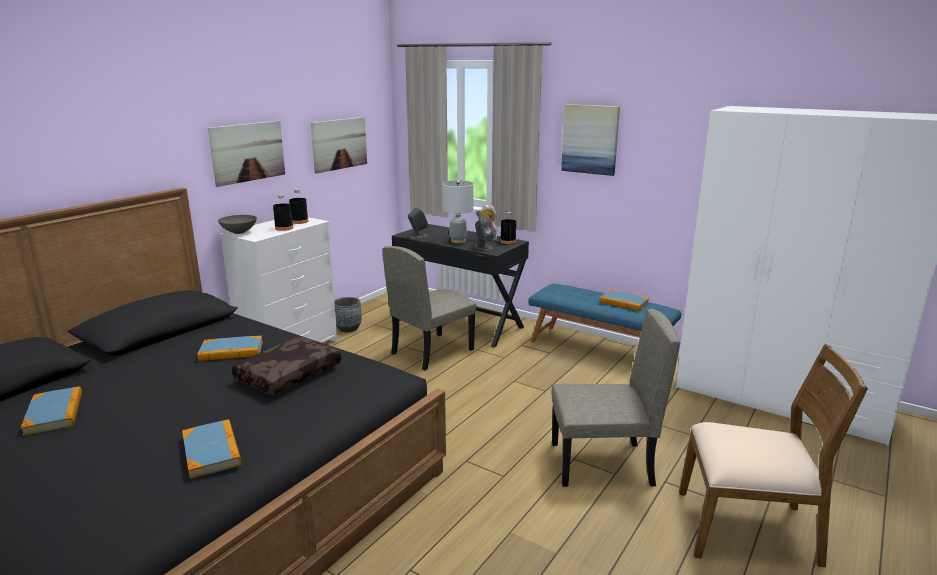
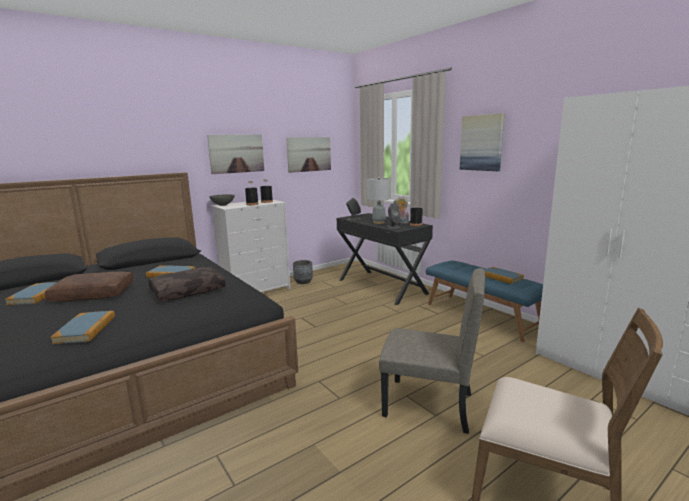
camera: 20 degrees right, 5 degrees down
(150, 398) = (94, 294): none -> brown pillow
(432, 351) = (348, 302): beige chair -> none

